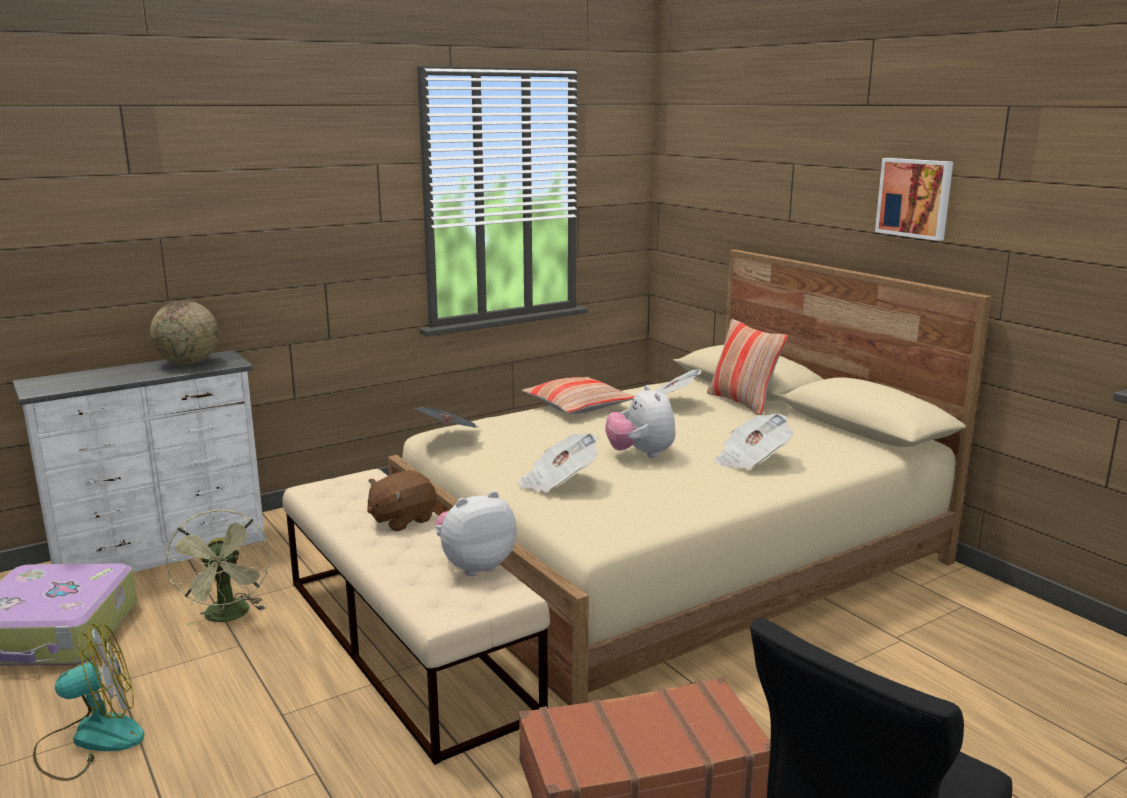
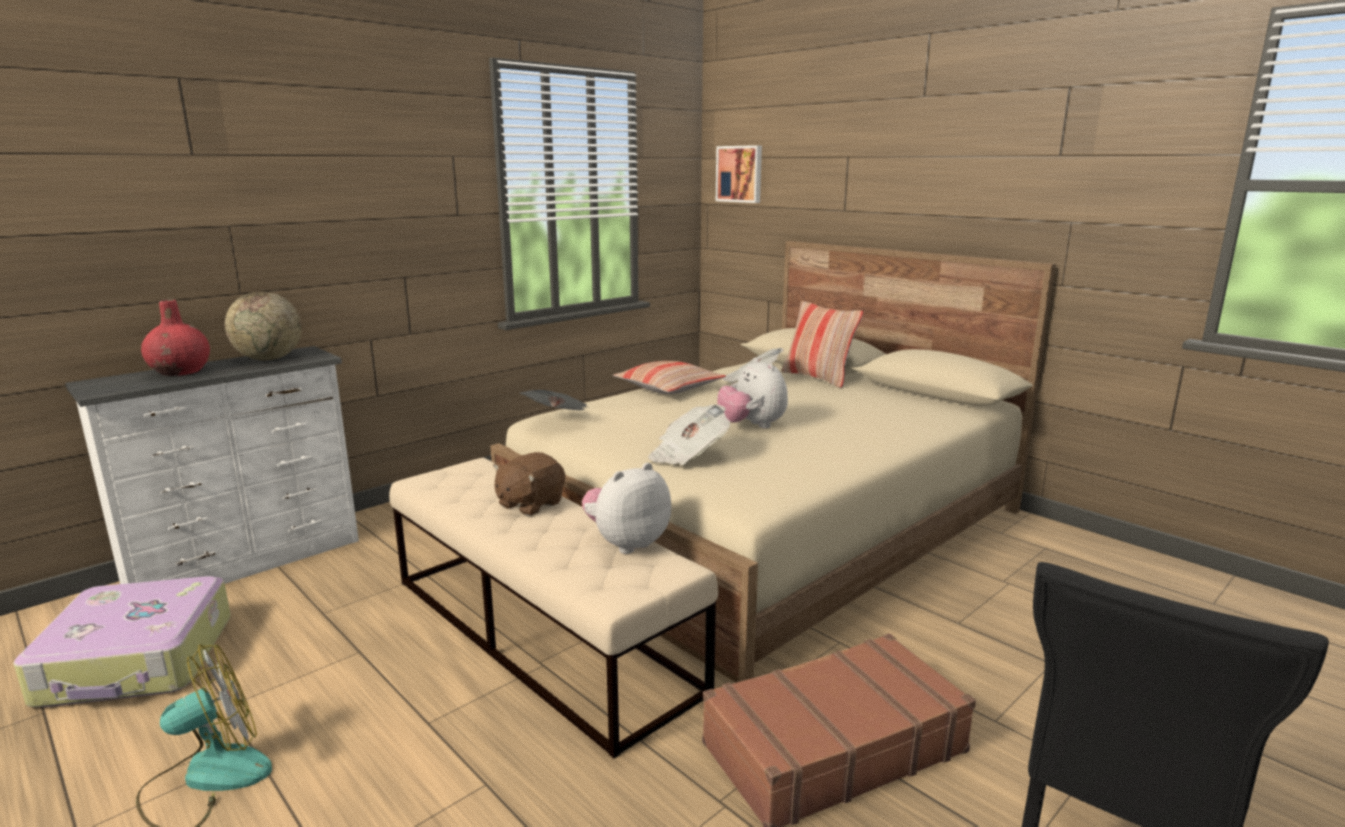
camera: 10 degrees left, 0 degrees up
(109, 373) = (181, 371): none -> red vase
(229, 617) = (339, 623): green fan -> none
(751, 460) = (857, 425): newspaper -> none
(915, 198) = (975, 179): picture -> picture (740, 174)

